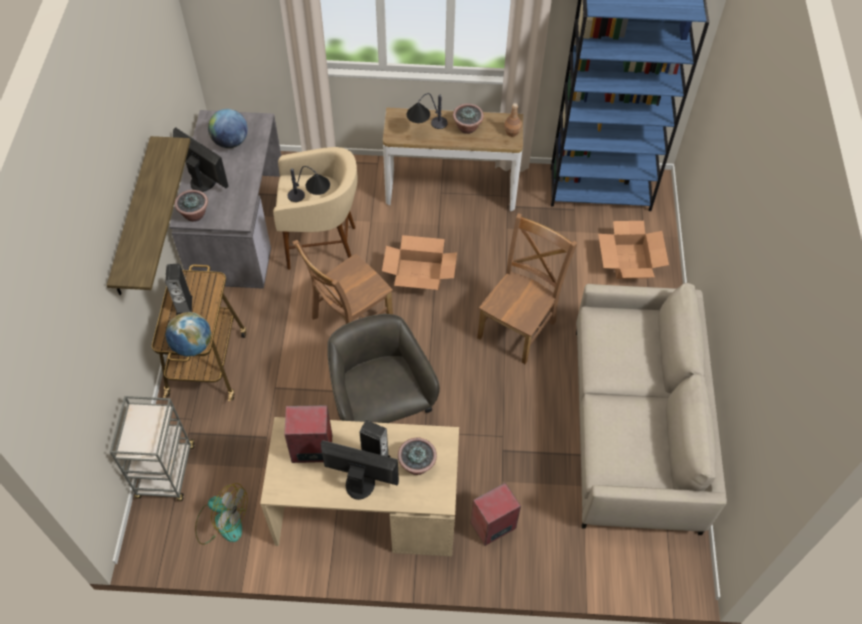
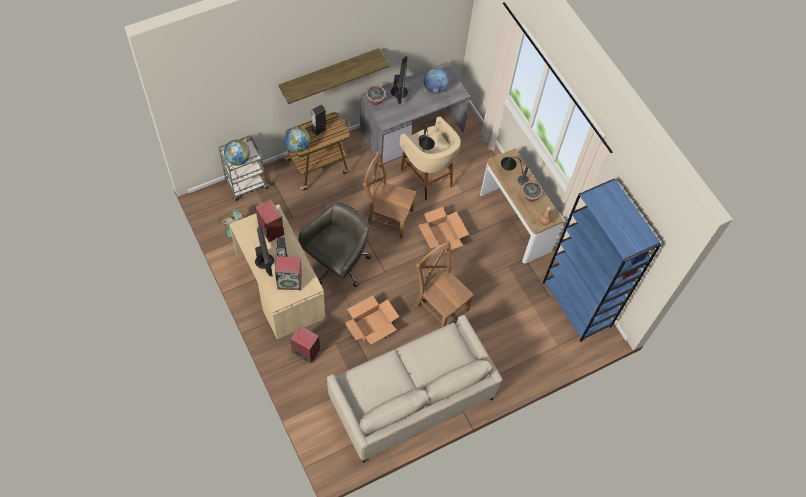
camera: 55 degrees right, 5 degrees up
(150, 439) = (238, 159): none -> globe
(417, 464) = (290, 281): potted plant -> speaker
(518, 327) = (440, 305): brown chair -> brown chair turned 135 degrees counterclockwise
(629, 261) = (530, 346): cardboard box -> cardboard box (371, 325)

